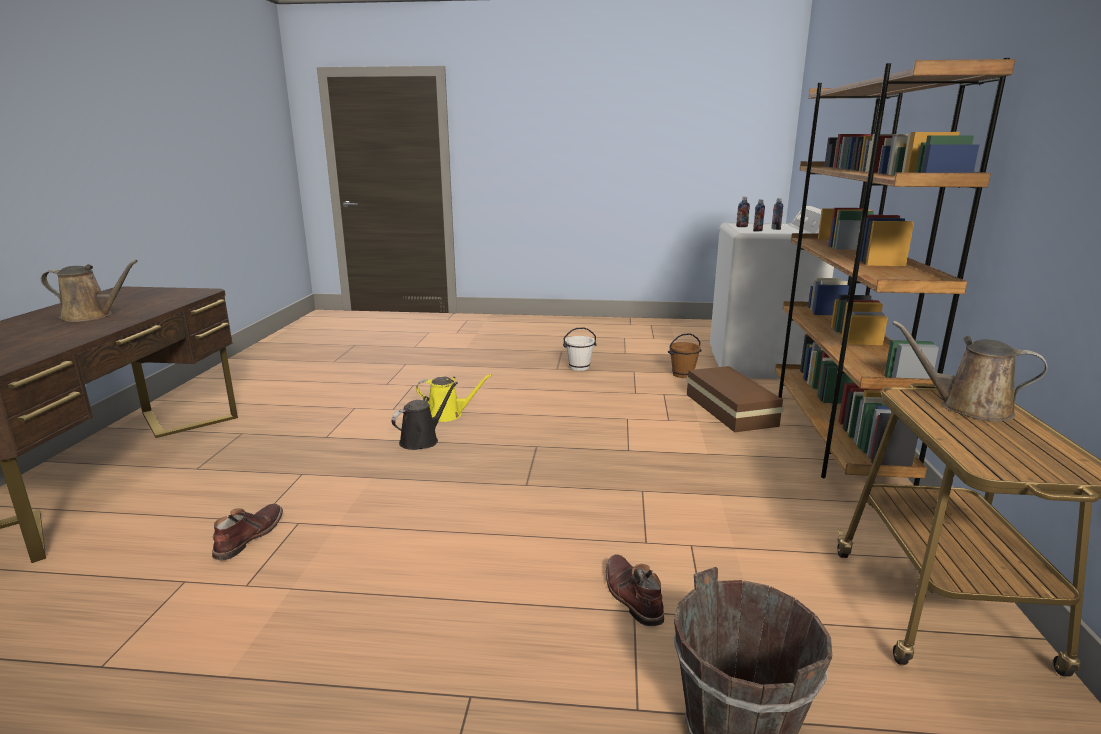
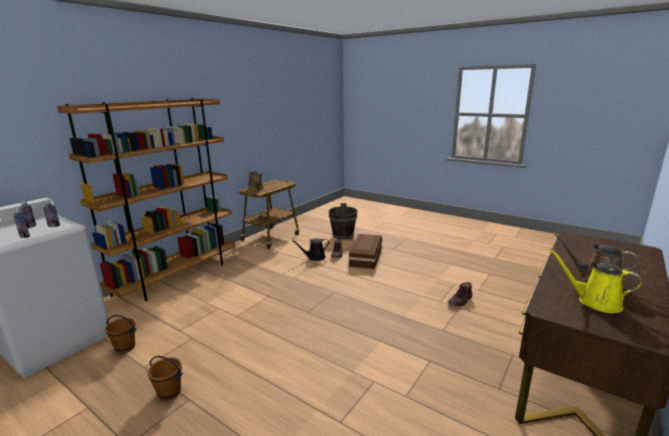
camera: 150 degrees left, 0 degrees up
(422, 440) = (366, 336): black watering can -> black watering can (314, 257)
(448, 414) = (336, 358): yellow watering can -> yellow watering can (594, 302)
(579, 367) = (169, 393): white bucket -> brown bucket
(730, 410) = (176, 304): brown storage box -> brown storage box (367, 256)

